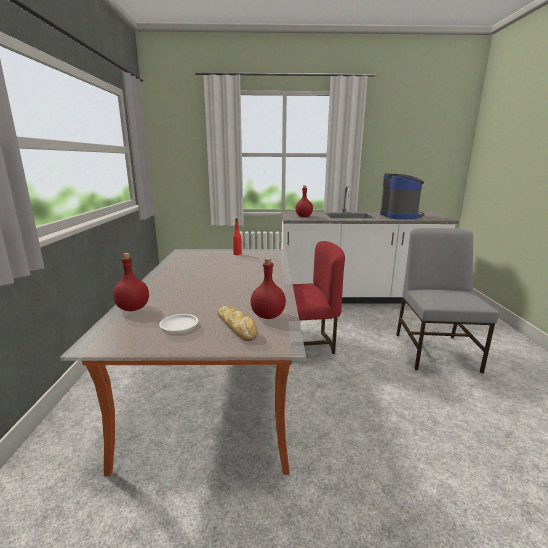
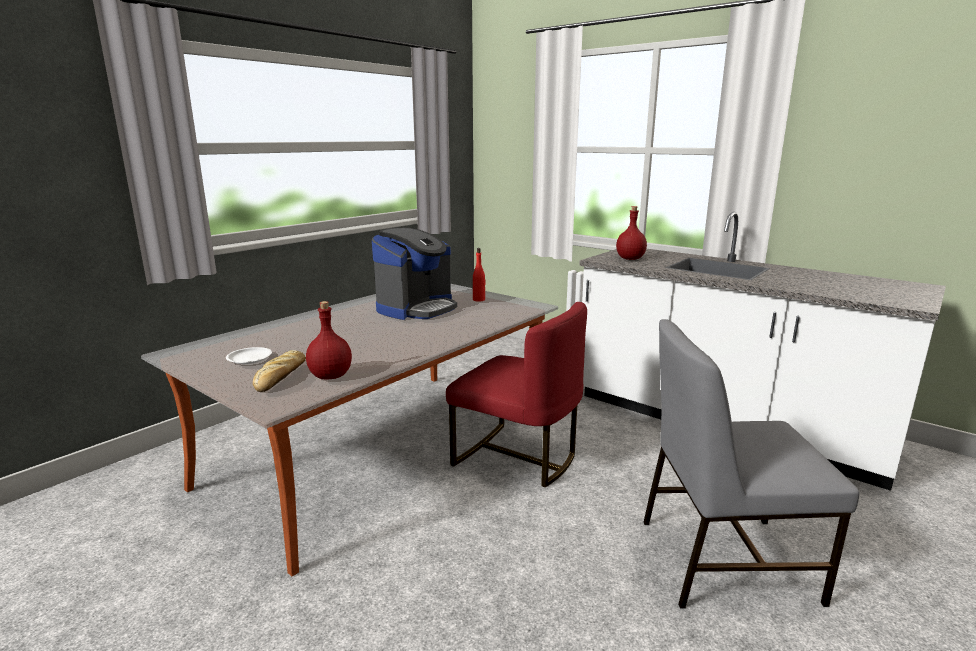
camera: 40 degrees right, 0 degrees up
(133, 308) = (256, 332): red bottle -> none
(400, 216) = (824, 283): coffee machine -> coffee machine (416, 308)
(435, 351) = (722, 559): grey chair -> grey chair turned 135 degrees counterclockwise

